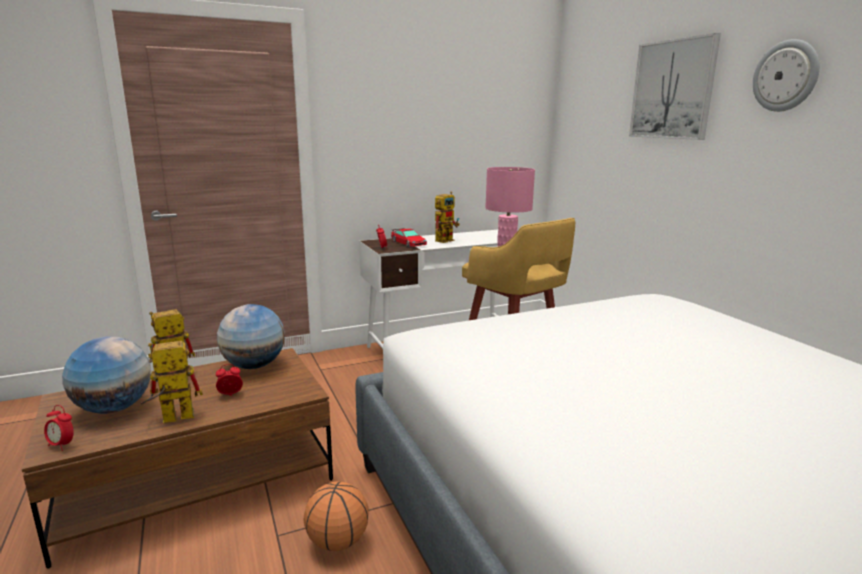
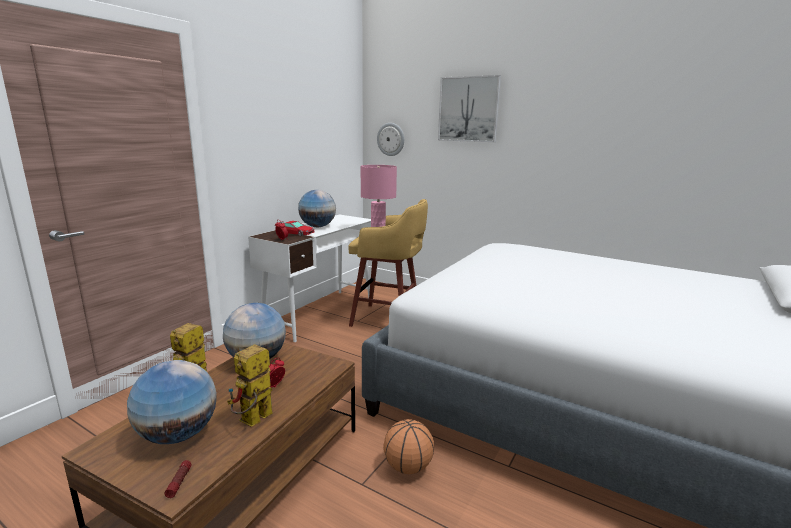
camera: 35 degrees left, 0 degrees up
(62, 445) = (179, 482): alarm clock -> flashlight
(446, 239) = (317, 226): toy robot -> globe
(786, 76) = (546, 104): wall clock -> wall clock (391, 139)

